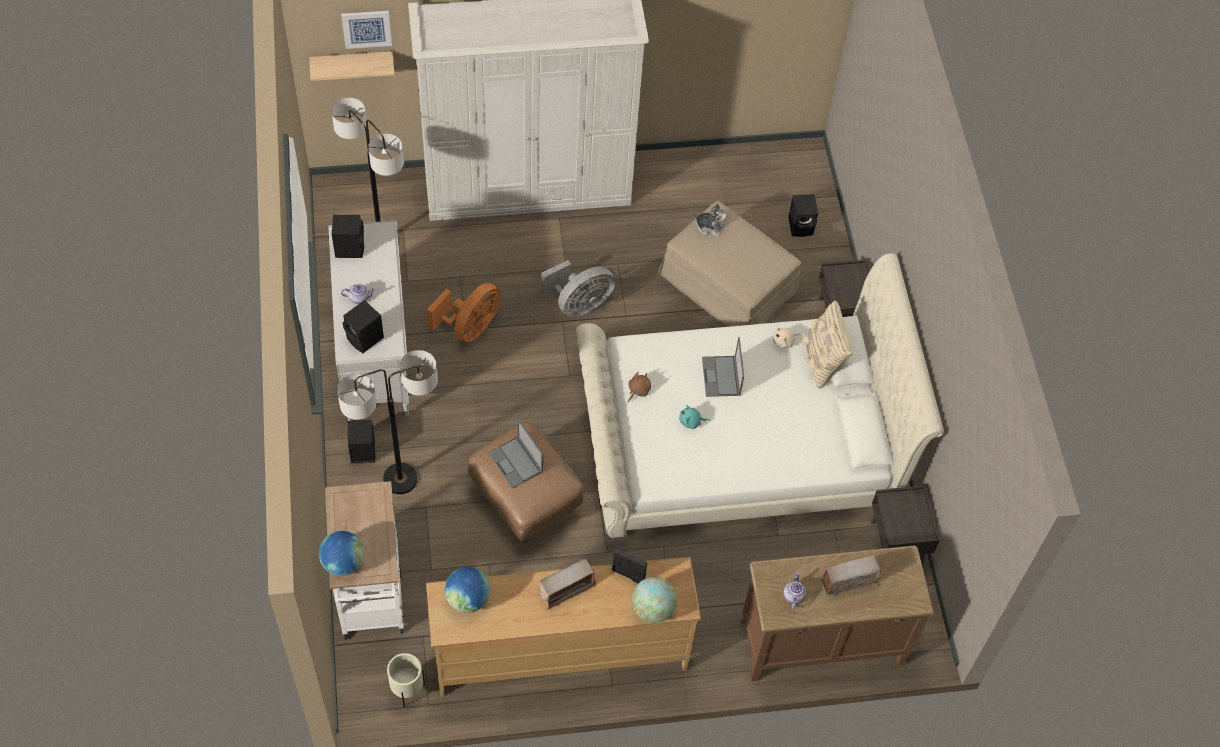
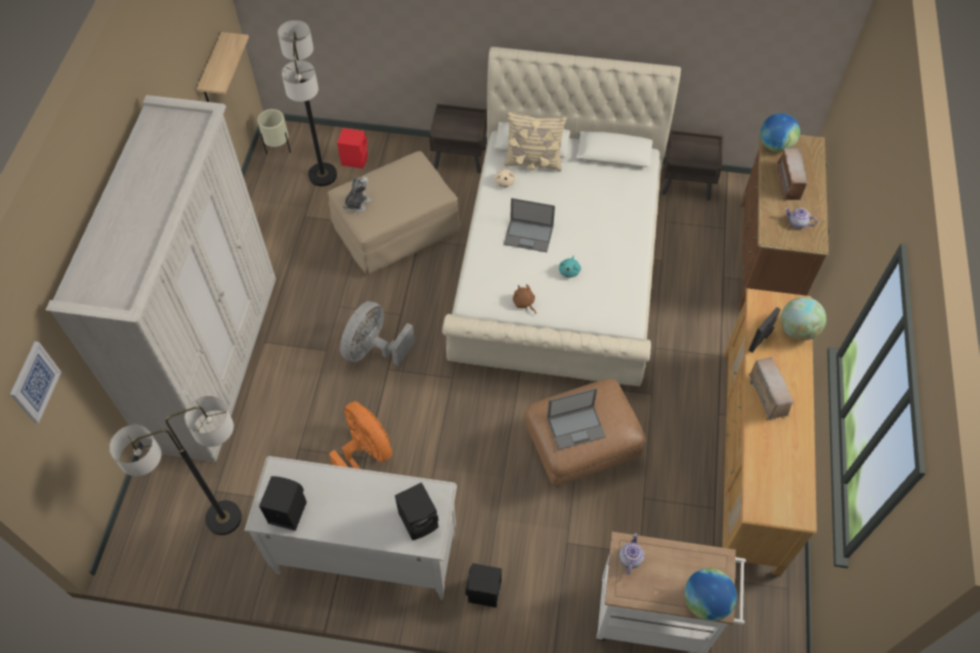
camera: 70 degrees left, 0 degrees up
(352, 64) = (49, 433): shelf -> shelf (212, 71)
(359, 298) = (361, 516): teapot -> teapot (629, 558)
(400, 479) = (528, 561): floor lamp -> floor lamp (323, 175)
(407, 690) = (770, 605): beige planter -> beige planter (278, 148)
(468, 599) = (766, 485): globe -> globe (775, 145)
(579, 304) = (374, 349): grey fan -> grey fan turned 135 degrees counterclockwise
(801, 226) = (355, 159): black speaker -> red speaker

